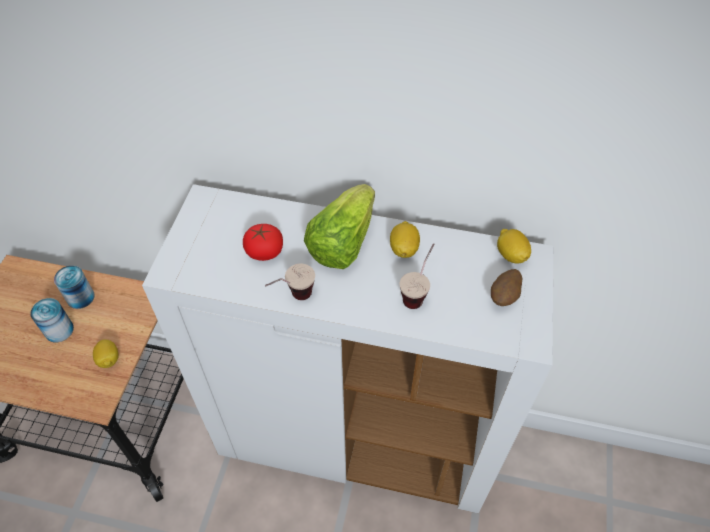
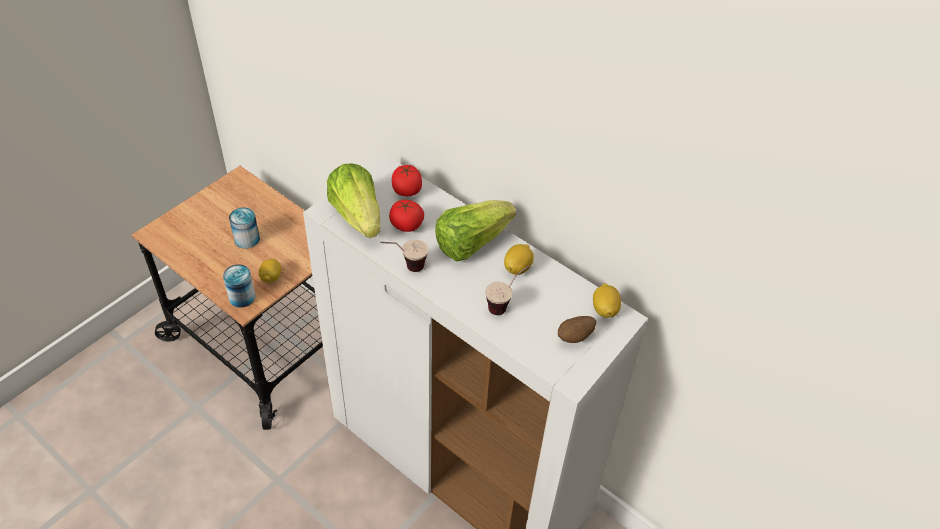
camera: 25 degrees right, 5 degrees down
(80, 297) = (276, 221): can -> can (242, 297)
(206, 263) = (357, 216): none -> lettuce
(241, 214) = (406, 190): none -> tomato

